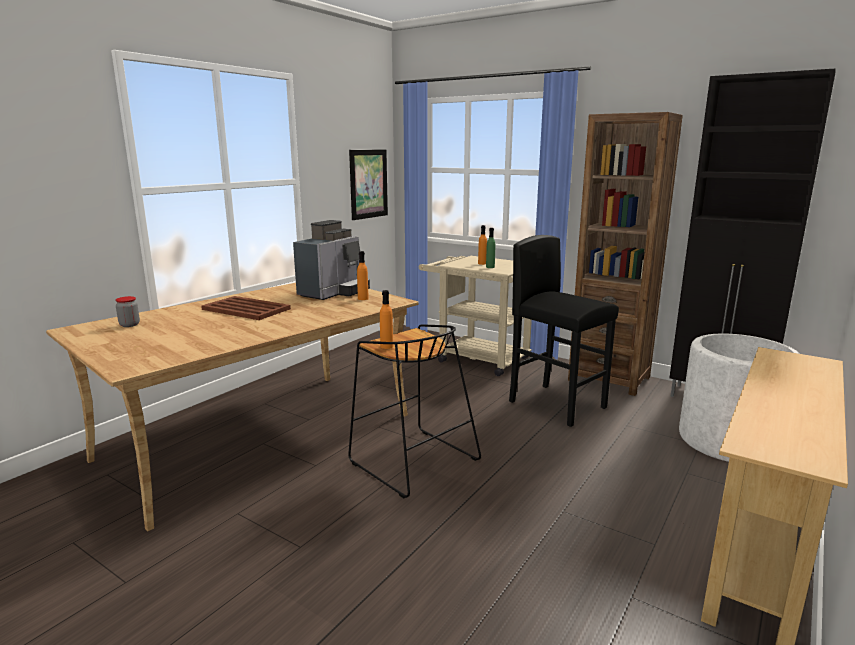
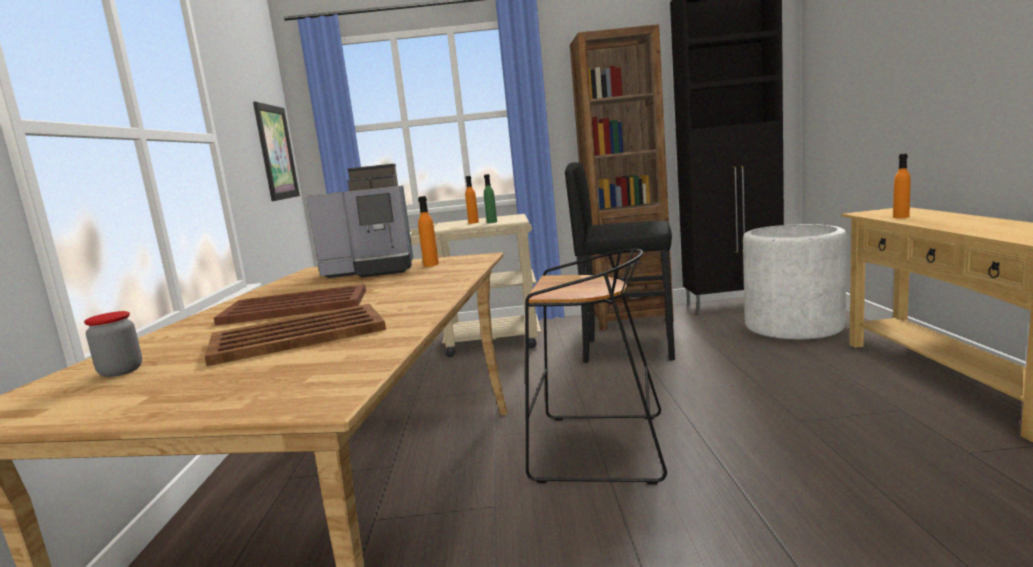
camera: 35 degrees left, 5 degrees down
(203, 330) = (300, 335): none -> brown tray
(334, 292) = (373, 270): coffee machine -> coffee machine turned 90 degrees clockwise
(386, 346) = (564, 292): orange bottle -> orange bottle (901, 217)

